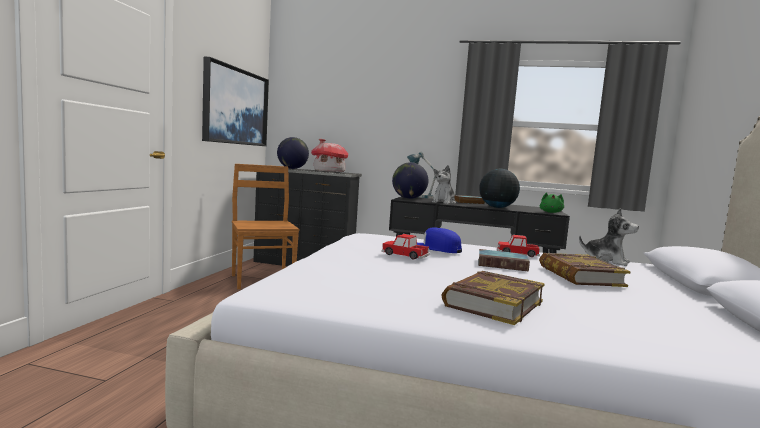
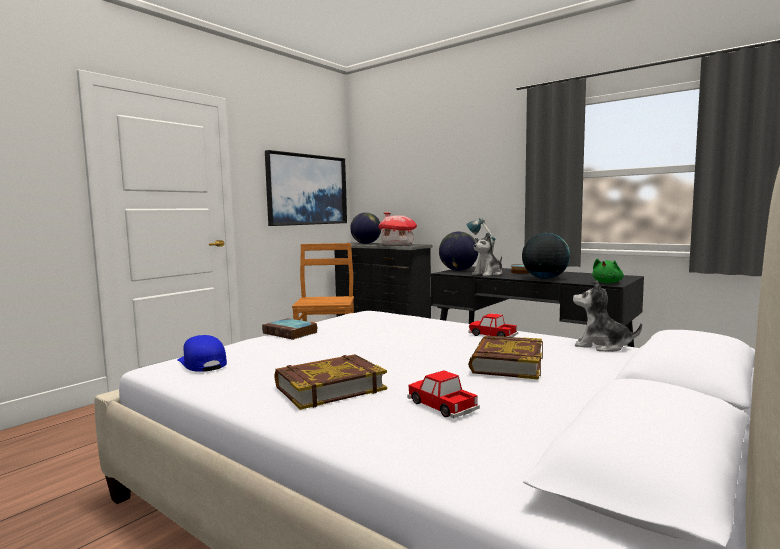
camera: 25 degrees right, 0 degrees up
(404, 255) = (351, 335): toy car -> toy car (441, 405)
(435, 249) = (396, 329): blue cap -> blue cap (202, 363)
(503, 264) = (440, 347): book -> book (291, 333)
(606, 261) = (602, 346): plush toy -> plush toy turned 150 degrees clockwise

